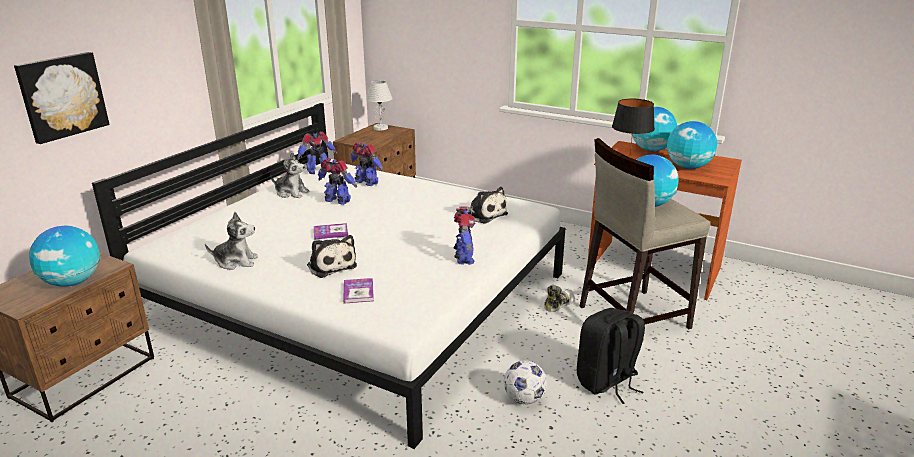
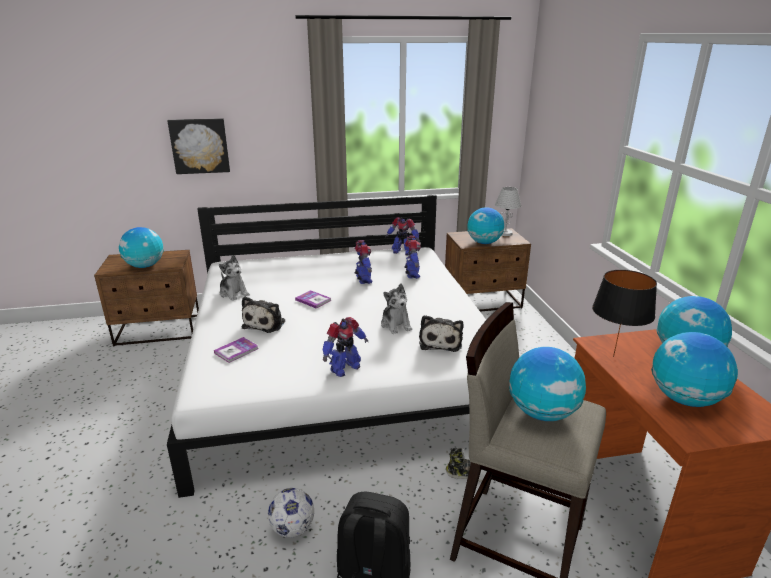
camera: 50 degrees right, 0 degrees up
(291, 193) = (354, 261): plush toy -> plush toy (396, 325)
(381, 139) = (484, 243): none -> globe

